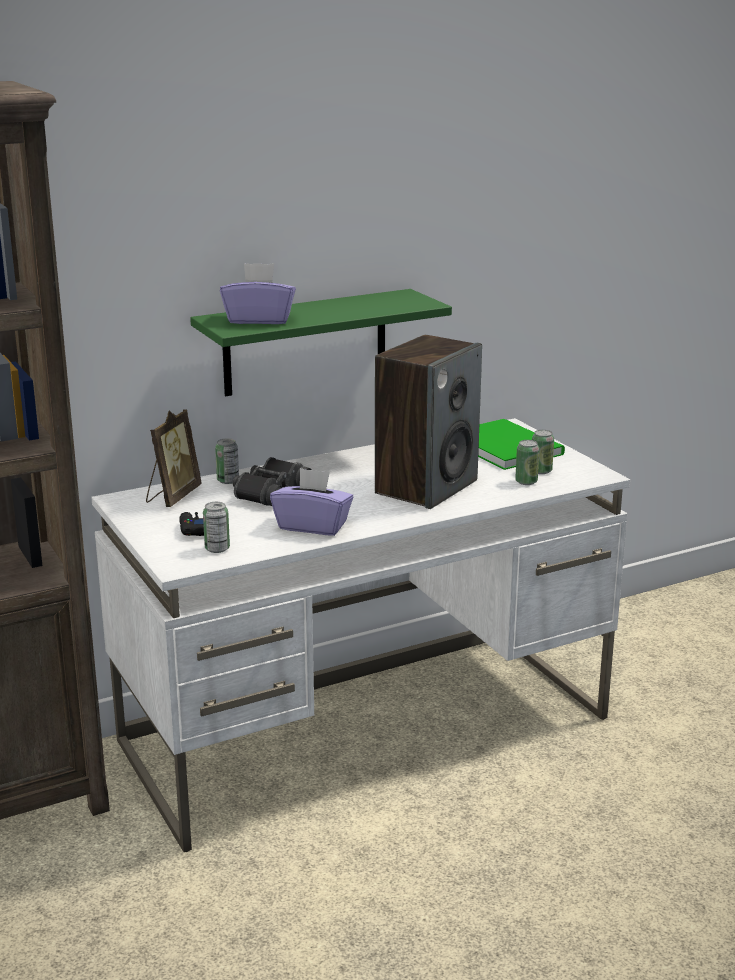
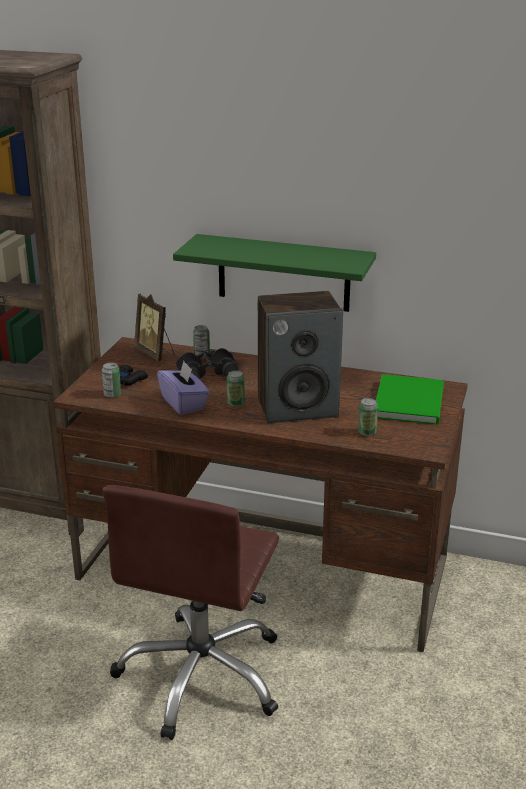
camera: 45 degrees right, 5 degrees up
(172, 497) = (155, 353): picture frame -> picture frame turned 75 degrees clockwise
(259, 319) = (223, 247): purple tissue box -> none
(367, 729) = (265, 569): white desk -> brown desk
(467, 852) = (202, 675): none -> brown office chair
(541, 471) = (394, 429): can -> can (235, 403)

